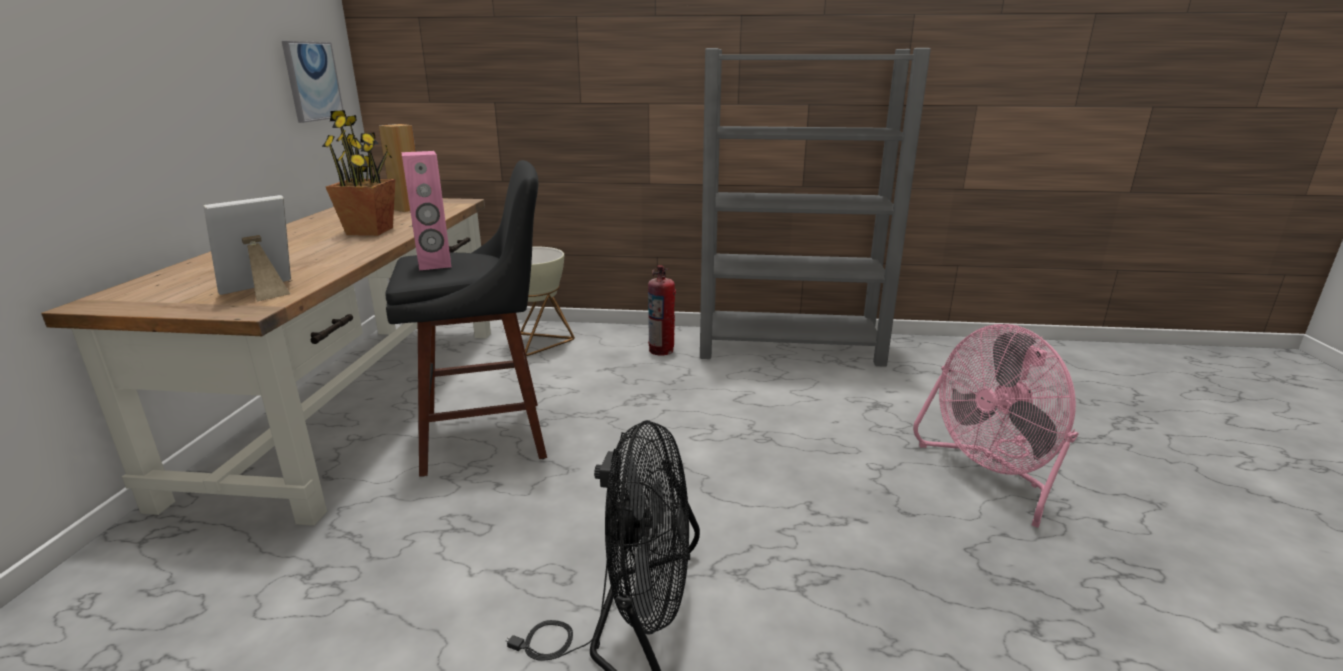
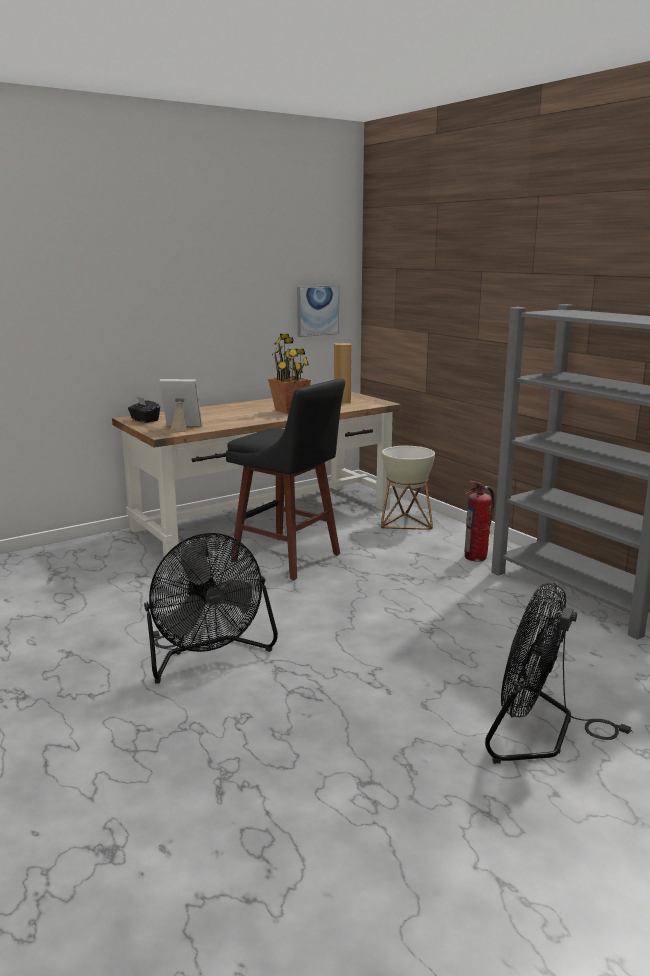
camera: 50 degrees right, 5 degrees down
(141, 298) = (144, 420): none -> black tissue box
(434, 265) = (269, 435): pink speaker -> none
(991, 472) = (543, 727): pink fan -> black fan

